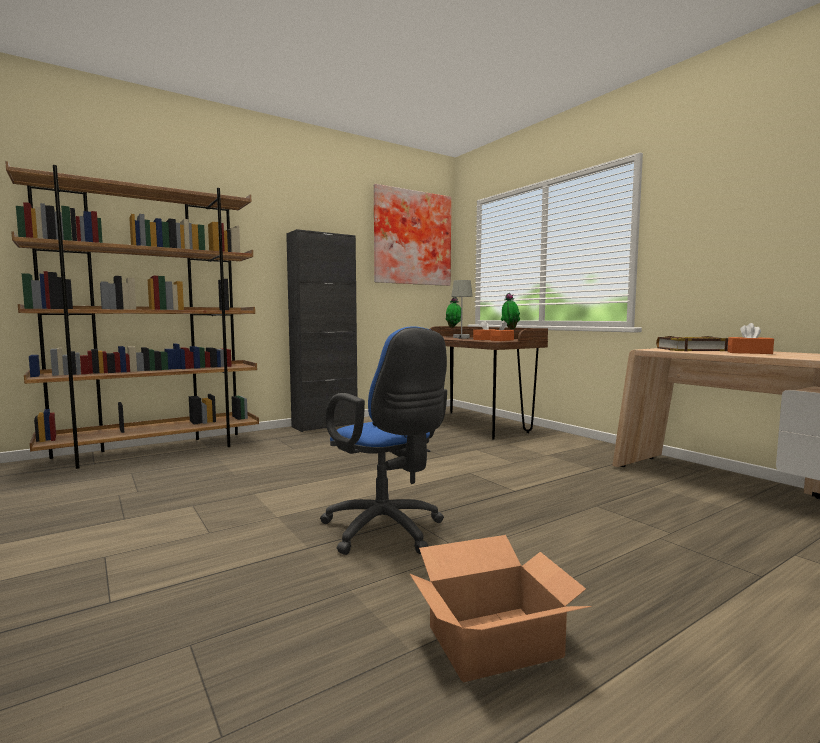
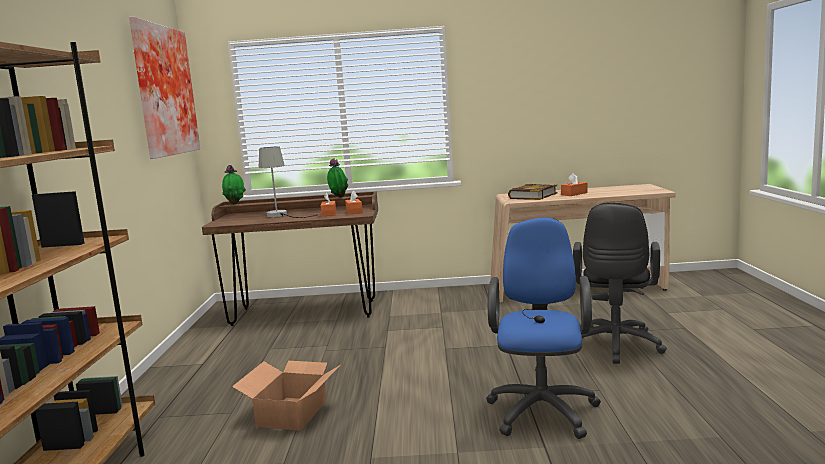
camera: 55 degrees left, 5 degrees up
(325, 425) = (160, 378): black cabinet -> none
(387, 532) = (543, 409): blue office chair -> blue office chair turned 75 degrees counterclockwise
(496, 642) = (721, 410): cardboard box -> cardboard box (293, 413)
(599, 540) = (615, 347): none -> black office chair

